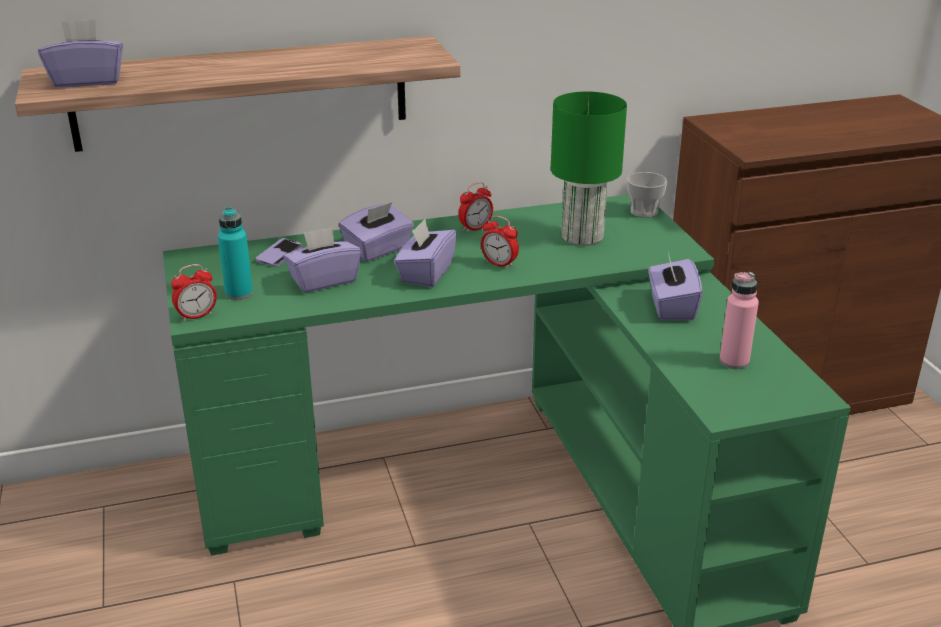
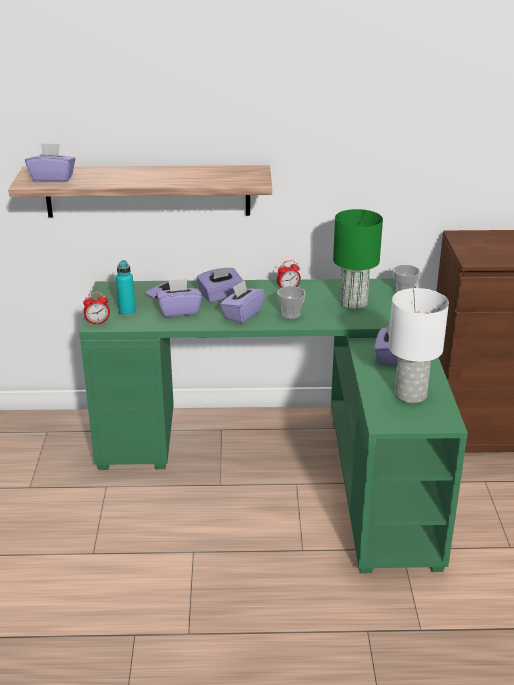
camera: 15 degrees right, 0 degrees up
(499, 264) = (290, 314): alarm clock -> cup
(734, 361) = (409, 394): pink bottle -> white table lamp

